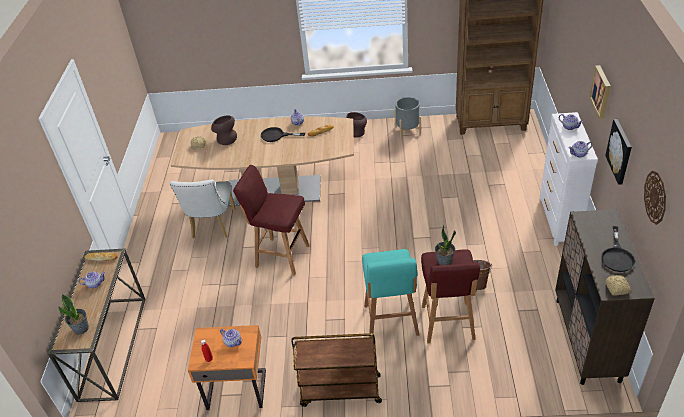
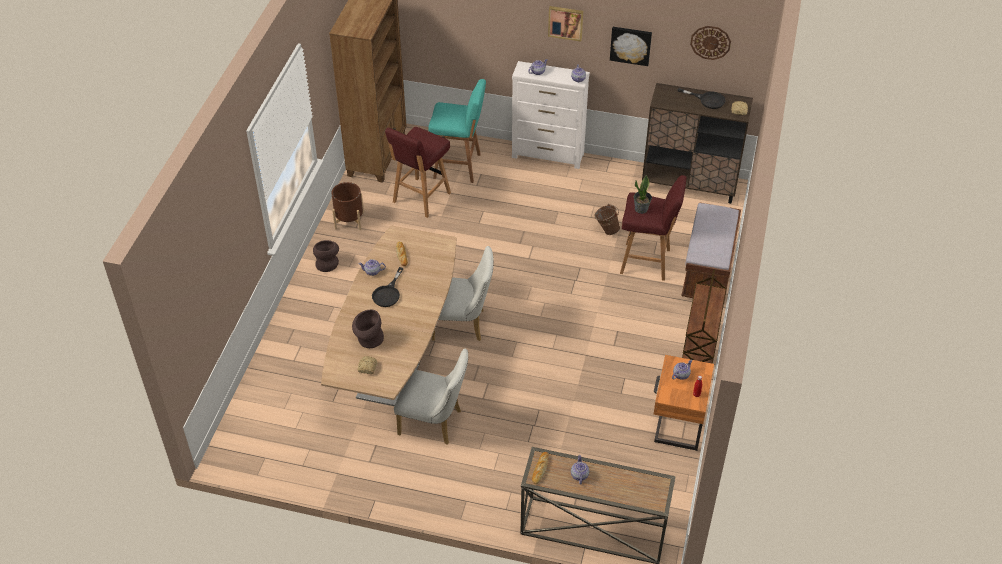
camera: 80 degrees left, 5 degrees up
(81, 328) = (641, 486): potted plant -> none
(281, 256) = (511, 366): red stool -> red stool (420, 198)
(318, 217) = (462, 325): none -> white chair
(391, 322) = (632, 298): turquoise stool -> turquoise stool (459, 166)
(407, 130) = (349, 220): grey planter -> brown planter
(456, 380) = (708, 272): none -> brown bench

